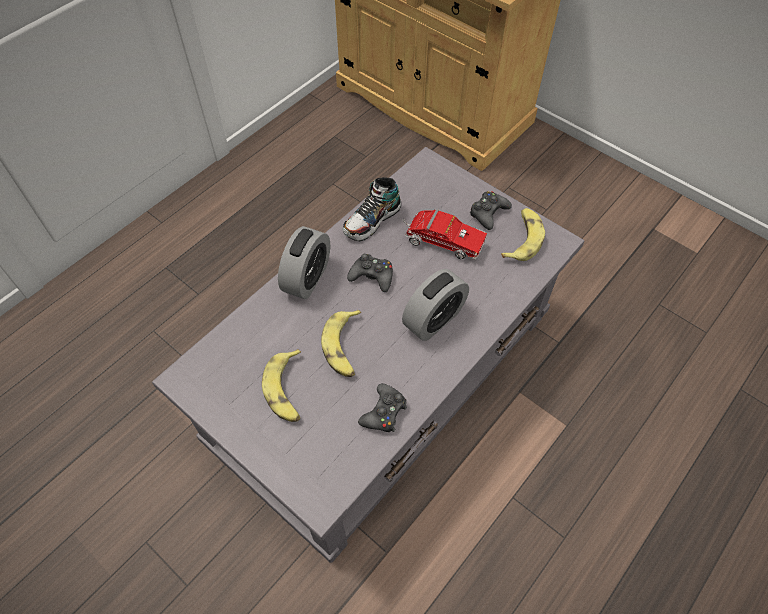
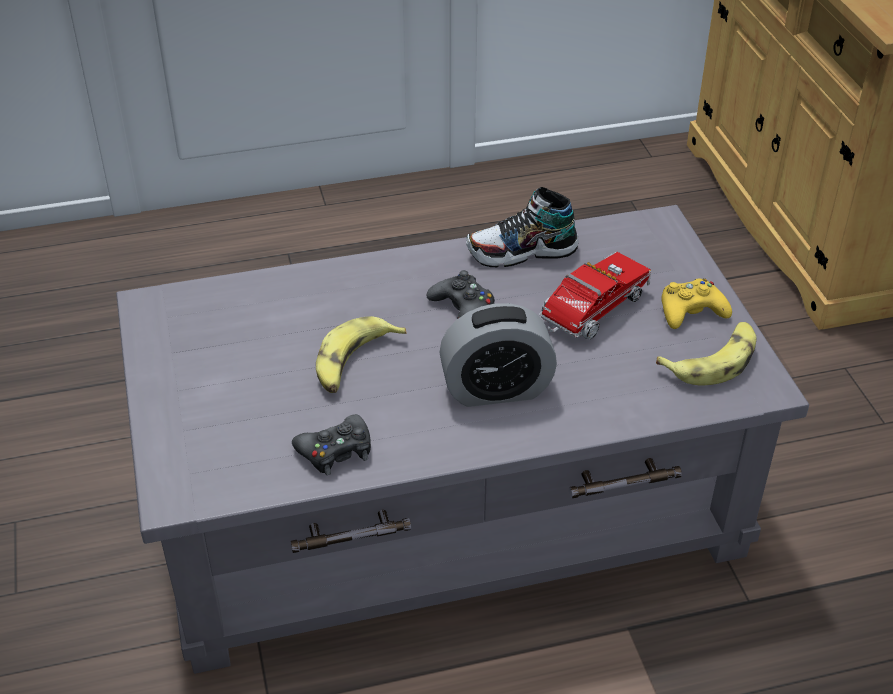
camera: 35 degrees right, 15 degrees down
(286, 390) = (246, 371): banana -> none
(307, 278) = (381, 274): alarm clock -> none
(440, 241) = (591, 312): toy truck -> toy truck turned 105 degrees counterclockwise
(488, 213) = (691, 311): black game controller -> yellow game controller

